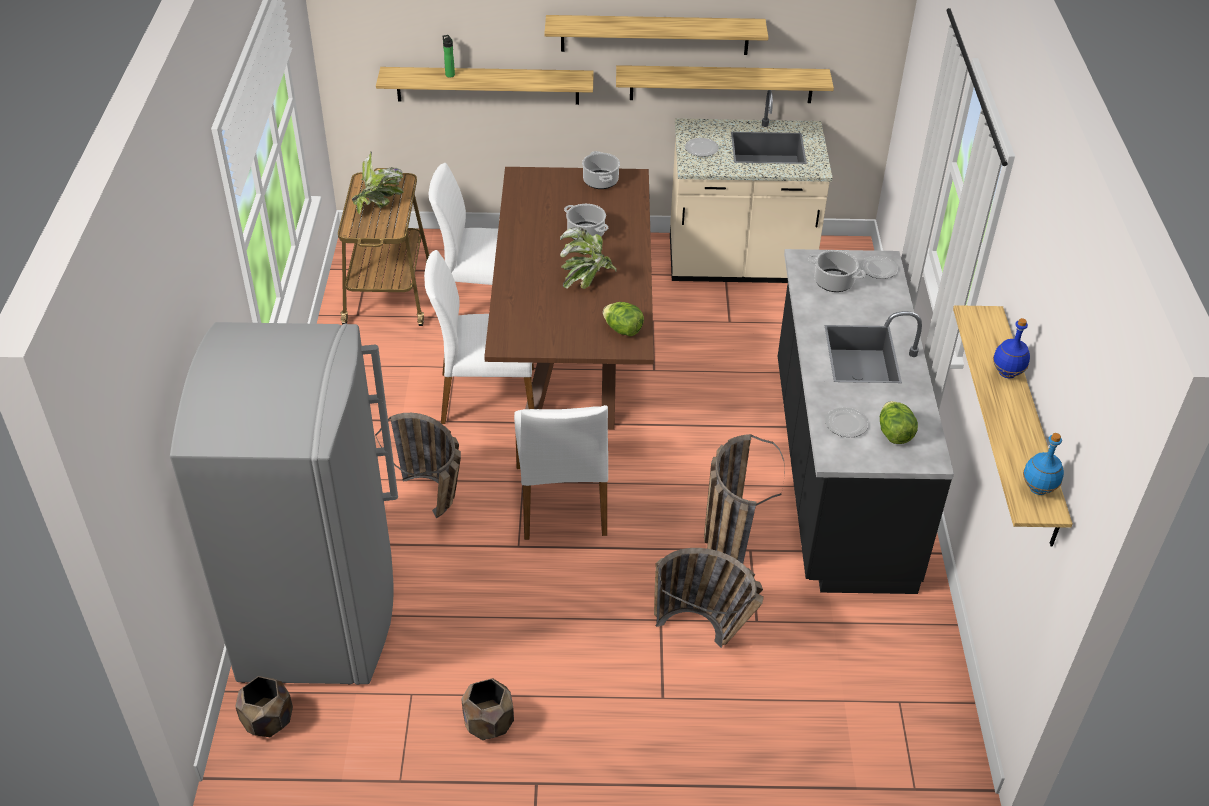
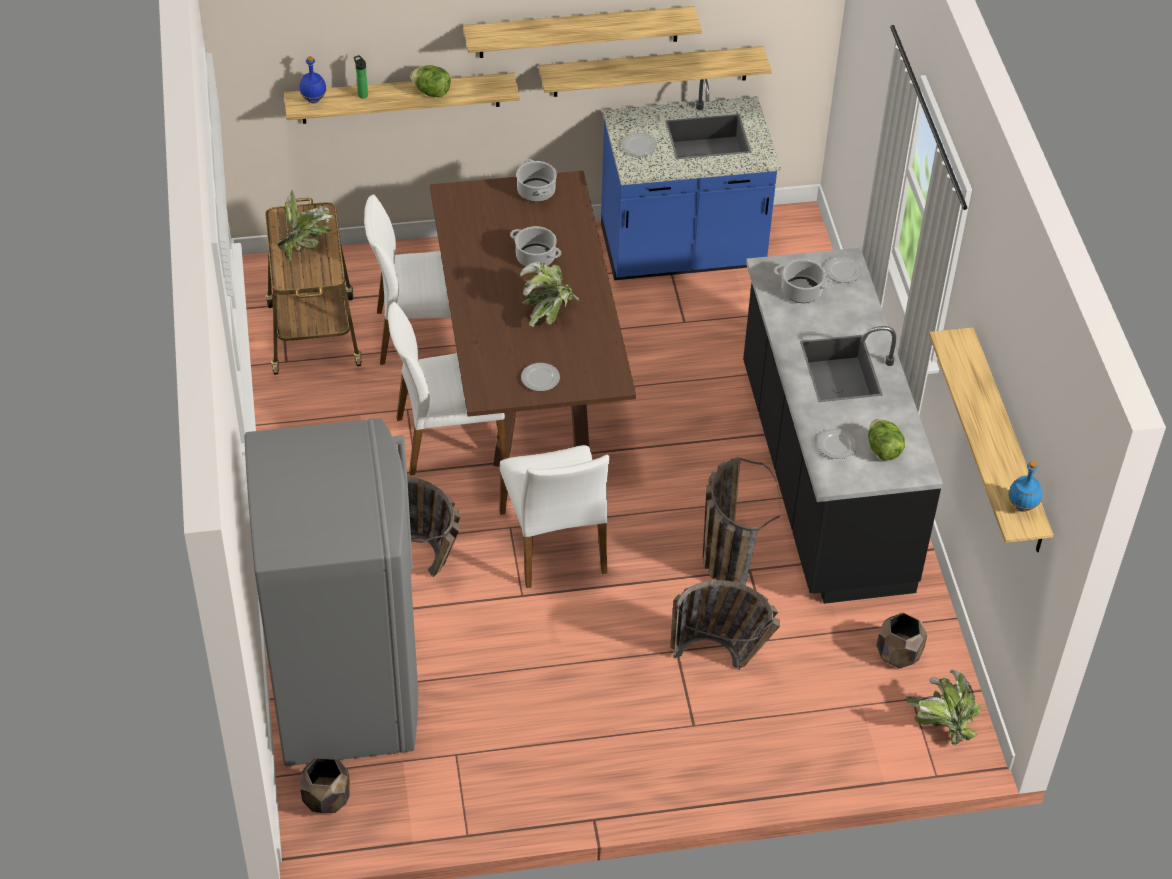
camera: 10 degrees left, 5 degrees up
(488, 724) = (536, 772): brown planter -> brown planter (898, 655)
(563, 335) = (540, 378): none -> plate
(623, 330) = (598, 365): lettuce -> lettuce (431, 92)
(739, 264) = (682, 251): beige counter -> blue counter
(927, 732) = (941, 723): none -> potted plant
(1007, 374) = (984, 397): blue bottle -> blue bottle (314, 100)

